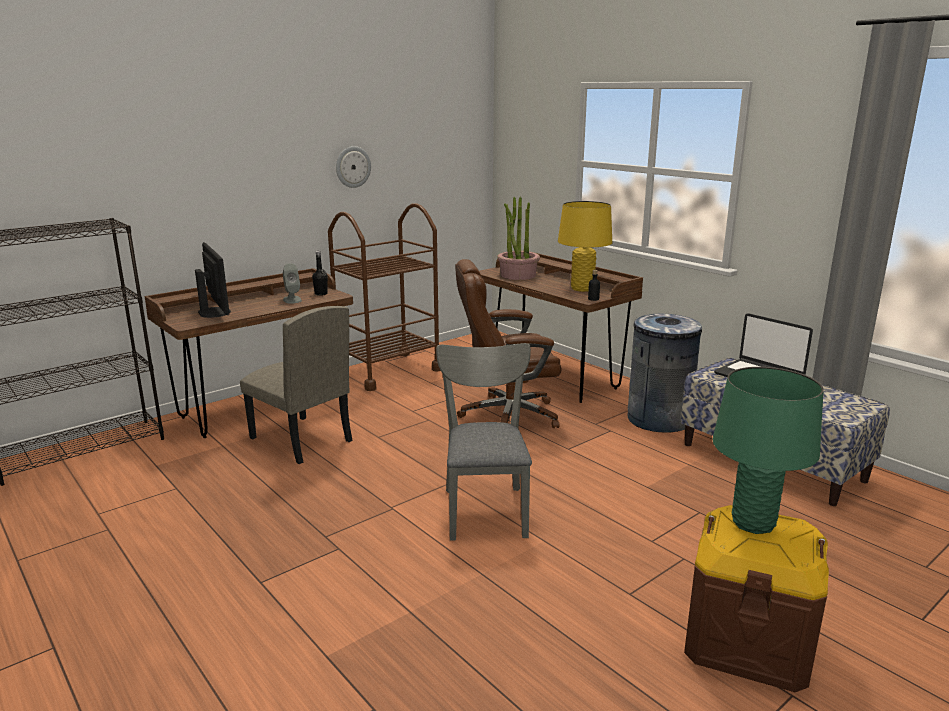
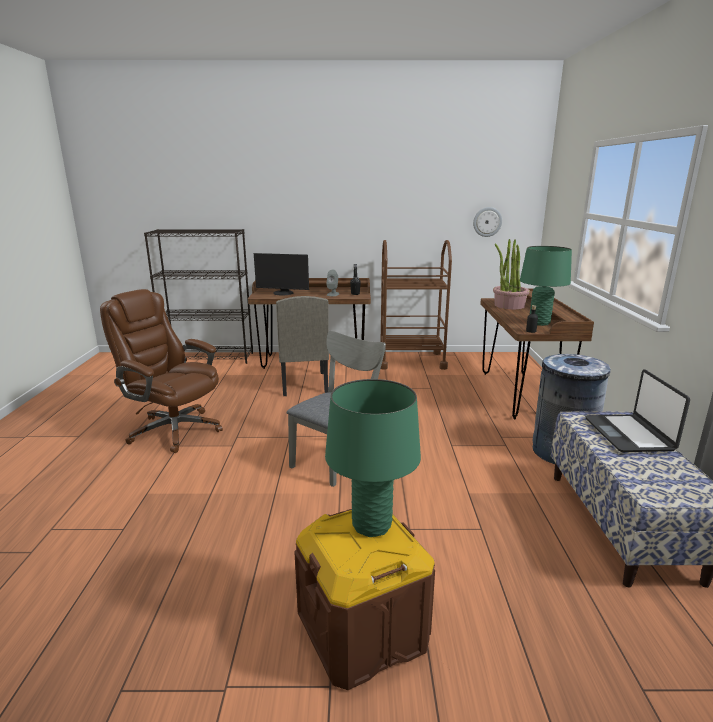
camera: 40 degrees right, 0 degrees up
(216, 312) = (283, 293): monitor -> monitor turned 90 degrees clockwise
(352, 167) = (409, 210): wall clock -> wall clock (487, 222)
(507, 416) = (443, 410): brown office chair -> brown office chair (174, 430)
(582, 289) = (539, 323): yellow table lamp -> green table lamp

